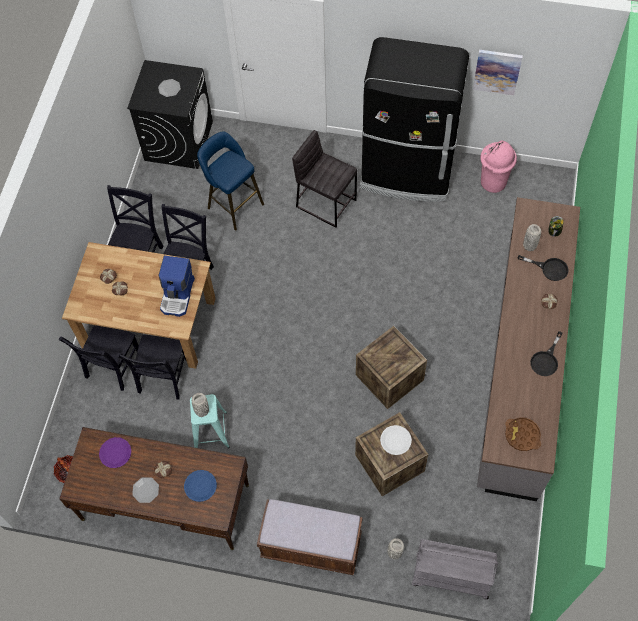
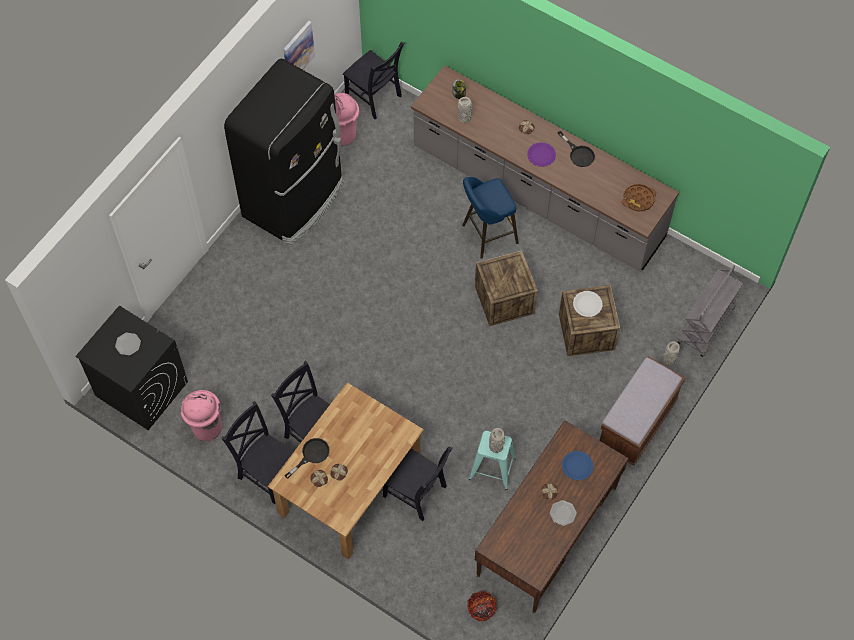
camera: 70 degrees left, 0 degrees up
(112, 367) = (383, 536): black chair -> black chair (374, 97)
(115, 453) = (514, 528): purple plate -> purple plate (541, 155)
(162, 198) = (206, 428): none -> pink trash can
(178, 295) = (371, 422): coffee machine -> none
(233, 204) = (249, 364): blue stool -> blue stool (487, 235)
(326, 202) = (291, 281): grey stool -> none
(549, 268) = (494, 113): black frying pan -> black frying pan (311, 455)

